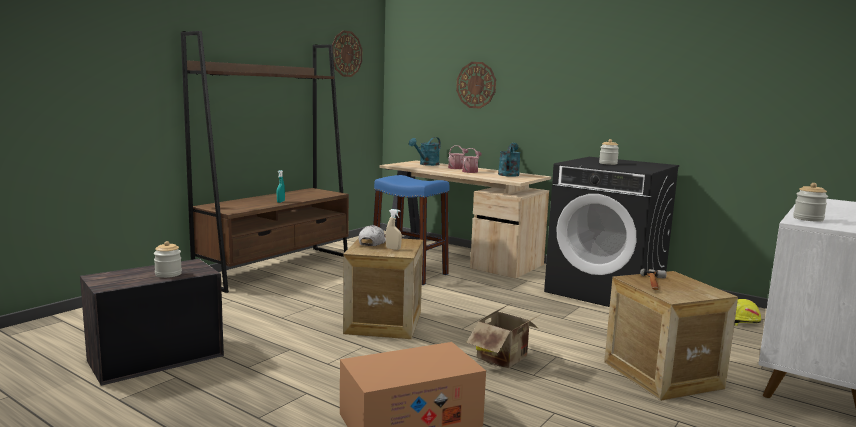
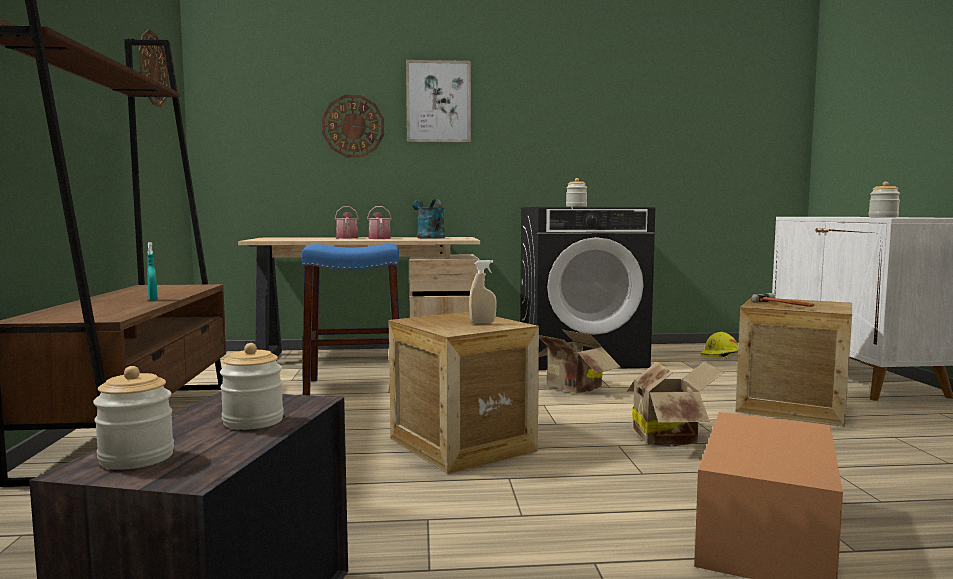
camera: 40 degrees left, 5 degrees down
(112, 277) = (136, 458): none -> jar
(373, 243) = (437, 322): white cap -> none
(426, 164) = (296, 238): turquoise watering can -> none
(532, 311) = (572, 389): none -> cardboard box
(535, 66) = (438, 102): none -> picture

